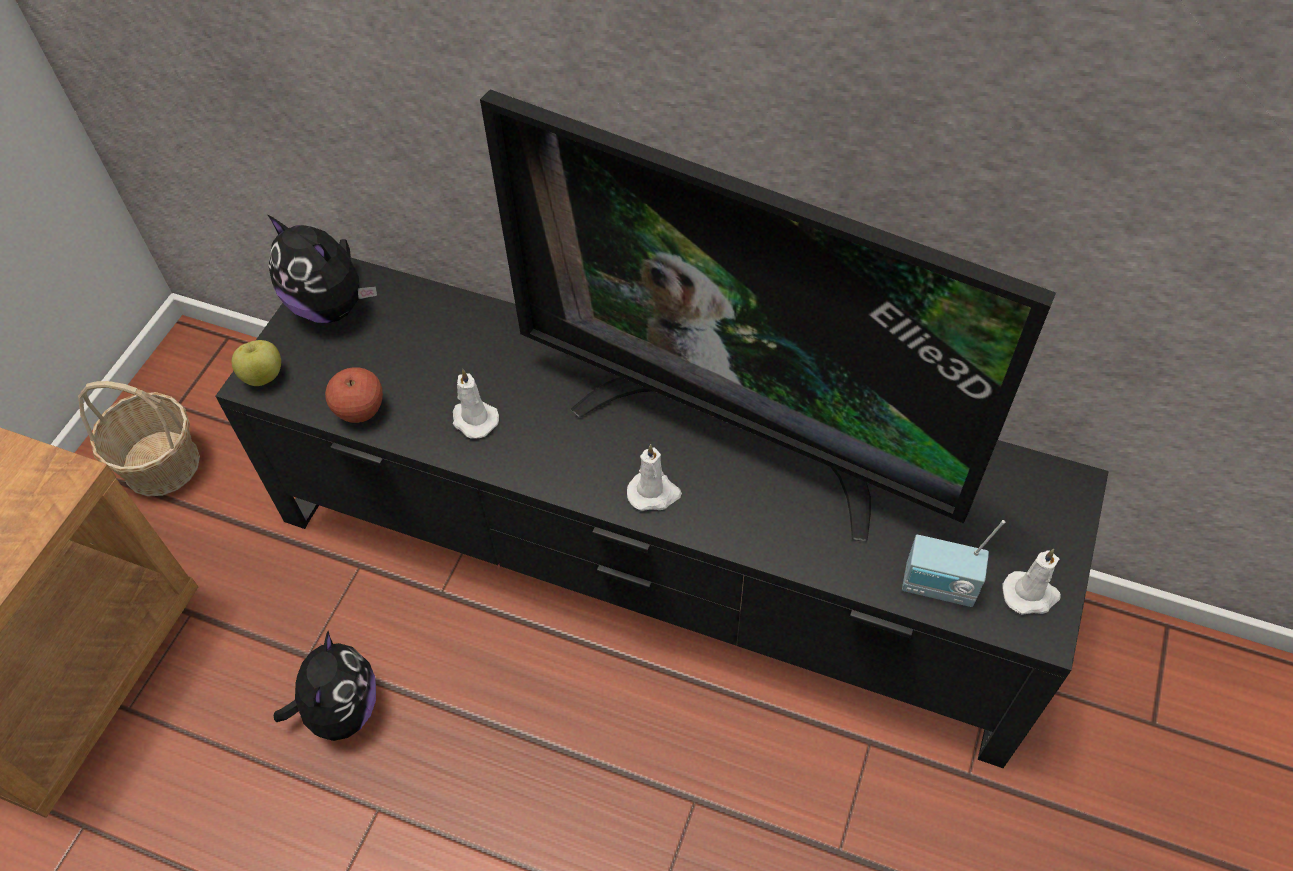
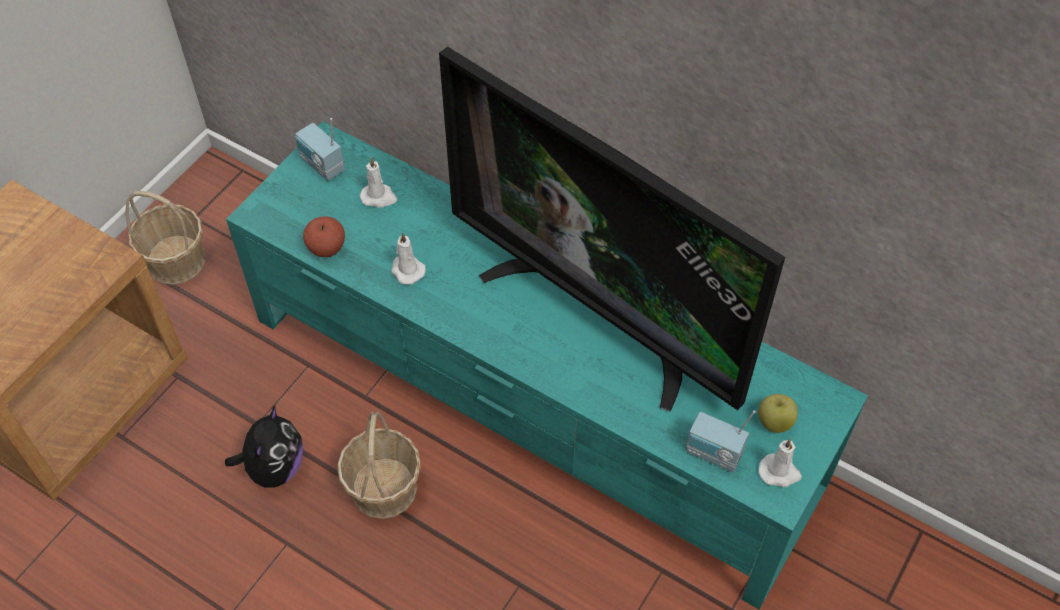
camera: 10 degrees right, 0 degrees up
(263, 376) = (262, 211): apple -> apple (774, 422)
(331, 306) = (321, 166): plush toy -> radio
(491, 707) = (384, 488): none -> basket
(654, 493) = (524, 348): white candle -> white candle (379, 197)
(655, 558) = (533, 402): black tv stand -> turquoise tv stand

